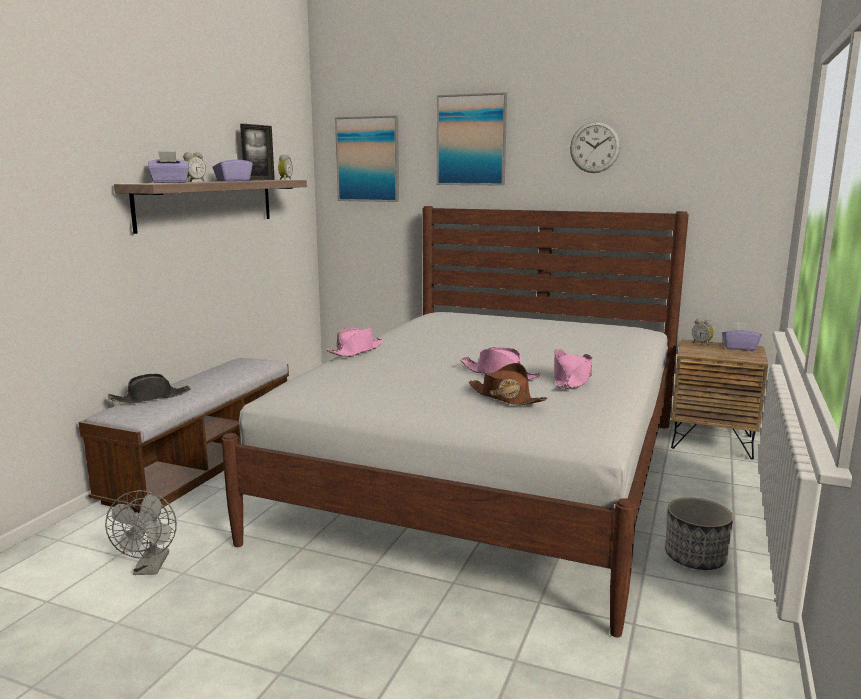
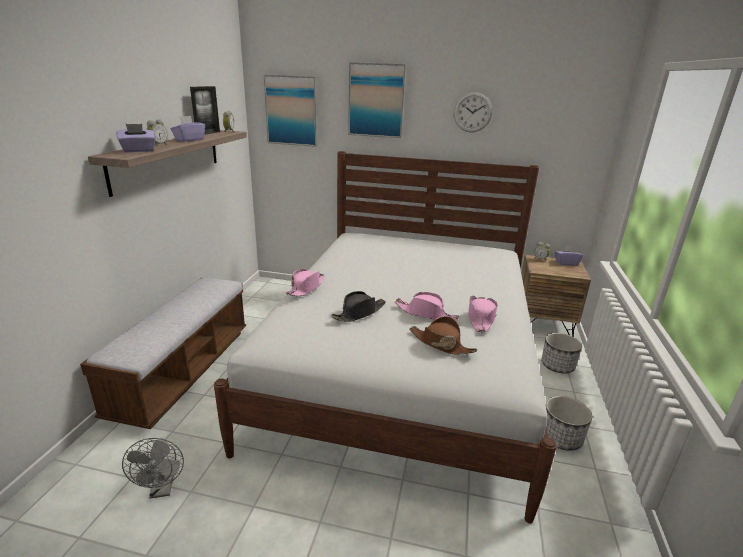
camera: 10 degrees left, 10 degrees up
(151, 398) = (139, 333): black hat -> black hat (359, 313)
(718, 485) = (557, 366): none -> planter

